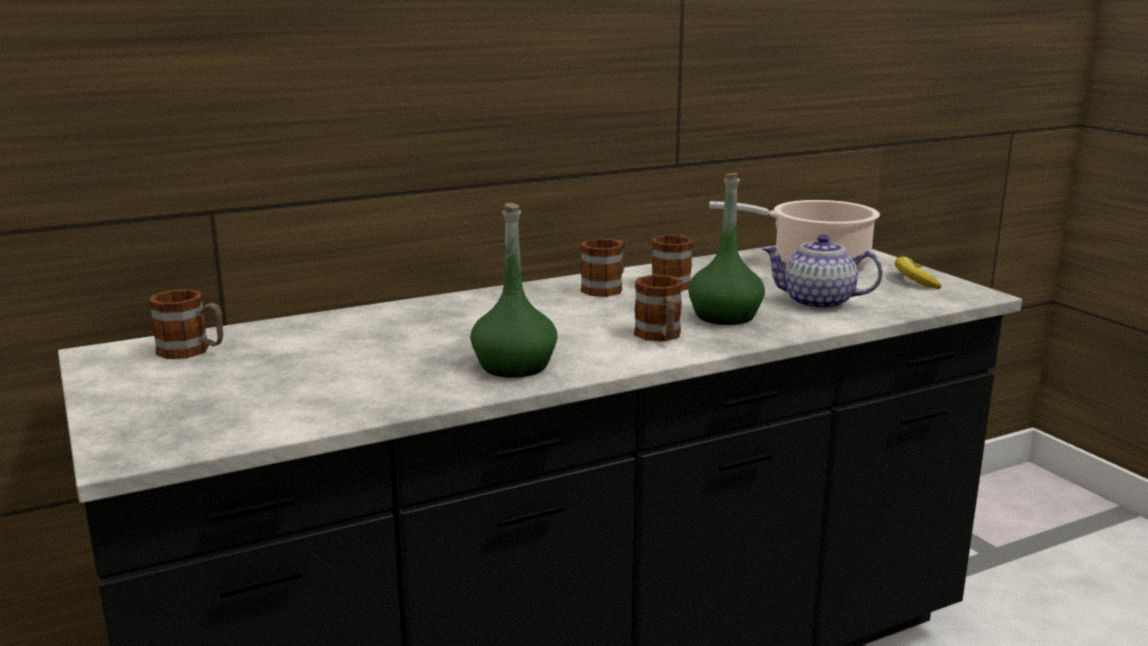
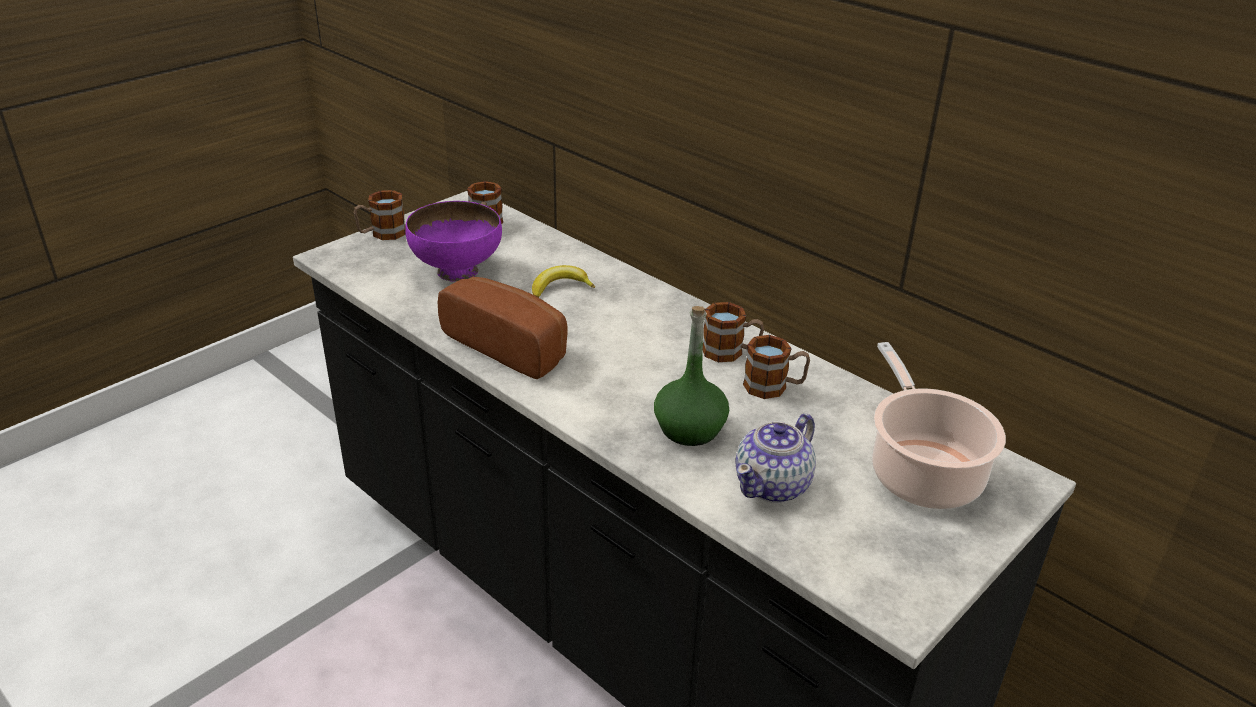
camera: 70 degrees right, 15 degrees up
(299, 377) = (456, 272): none -> purple bowl
(515, 366) = (510, 345): green bottle -> bread
(660, 337) = (611, 400): mug -> mug (382, 234)
(819, 302) = (773, 485): teapot -> teapot turned 135 degrees counterclockwise
(914, 279) = (922, 556): banana -> banana (560, 287)

